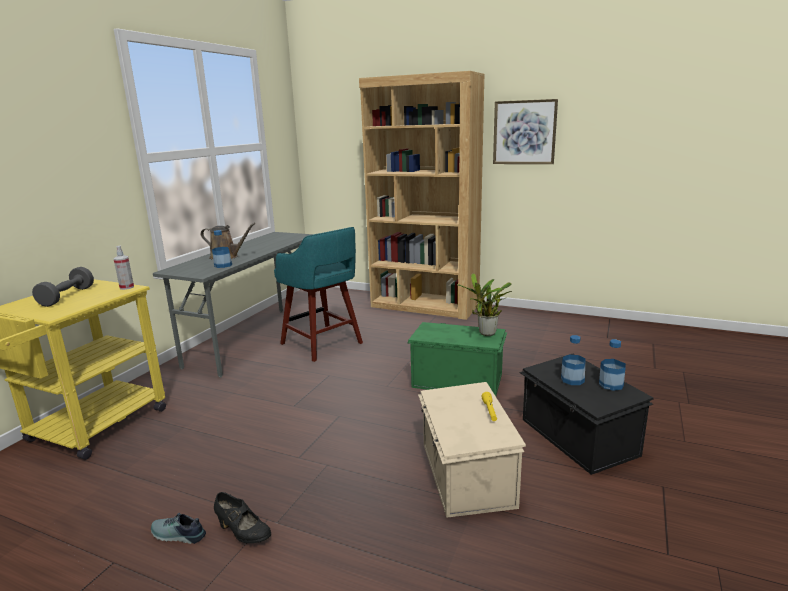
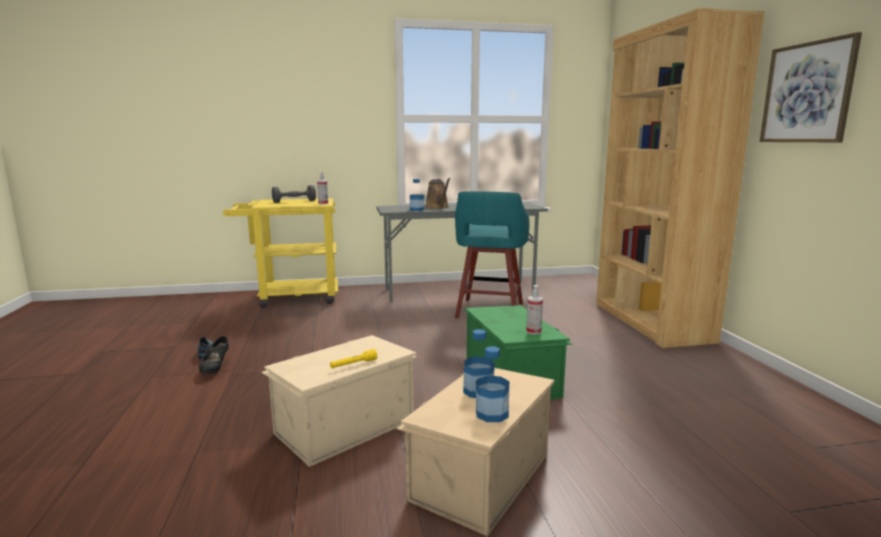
camera: 55 degrees right, 5 degrees down
(485, 334) = (533, 331): potted plant -> spray bottle
(577, 437) = (479, 476): black storage box -> beige storage box

